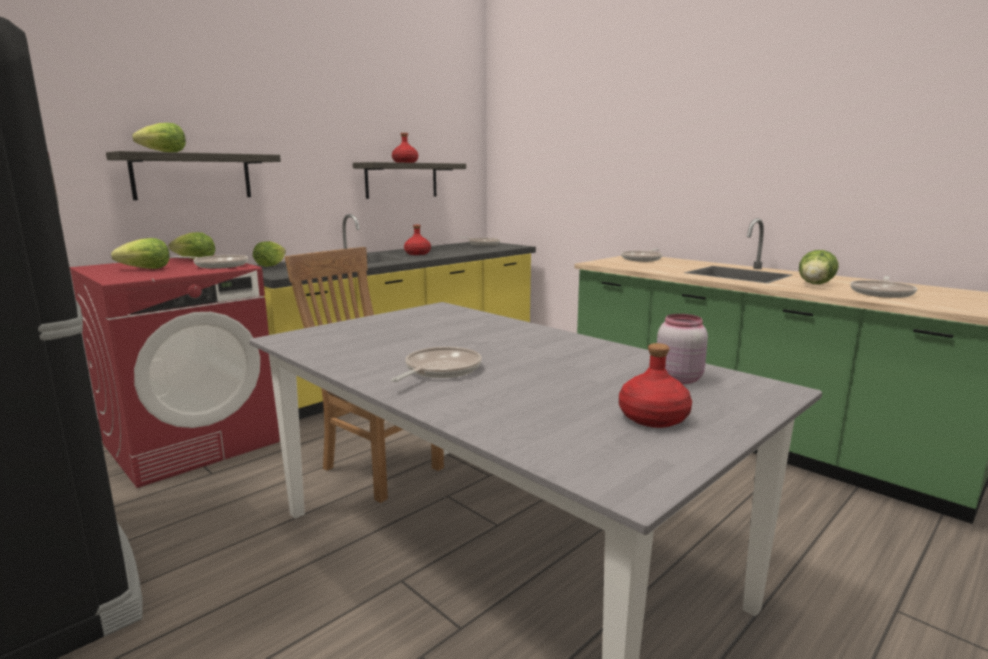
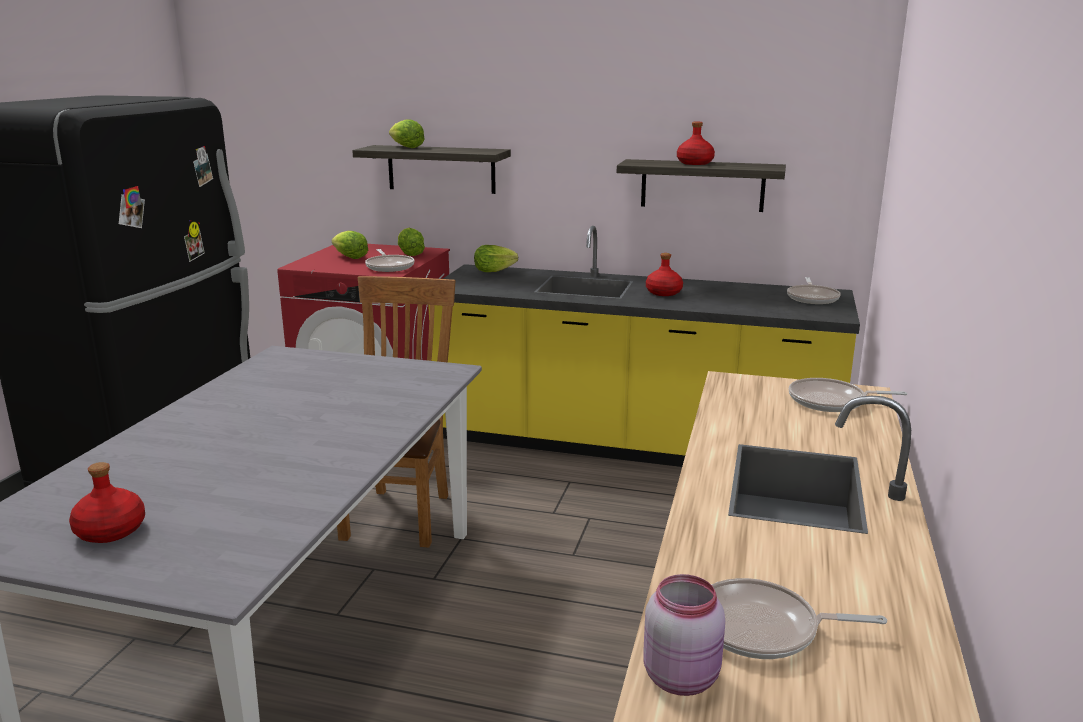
camera: 60 degrees right, 5 degrees up
(440, 370) = (215, 425): frying pan -> none
(678, 378) = (239, 528): pink jar -> pink jar (683, 677)
(815, 285) = (766, 558): lettuce -> none

